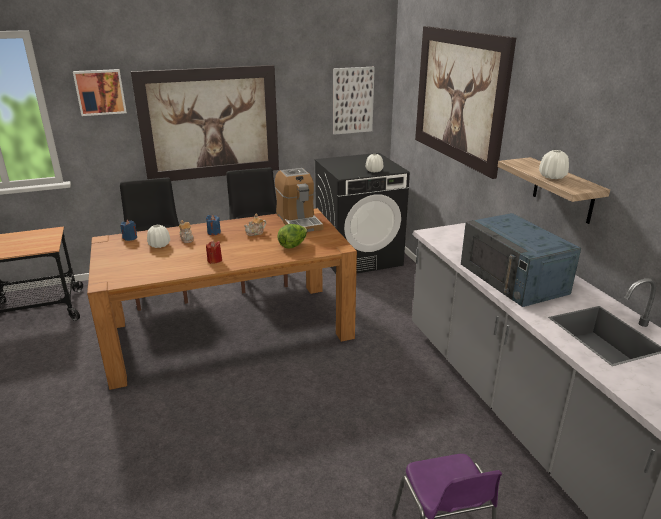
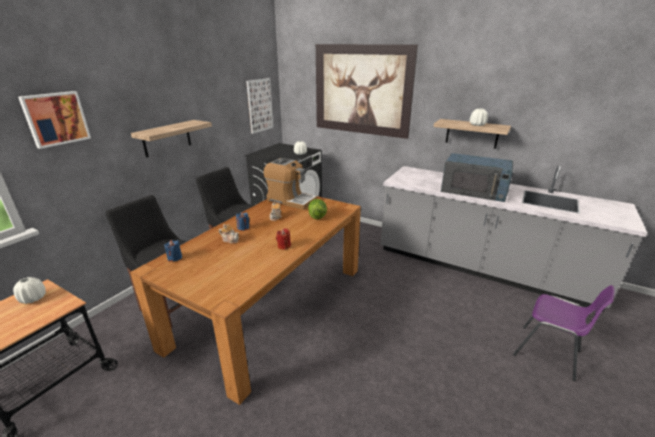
camera: 40 degrees left, 0 degrees up
(159, 245) = (215, 253): white vase -> white vase (33, 298)
(210, 124) = (167, 138): picture -> shelf

